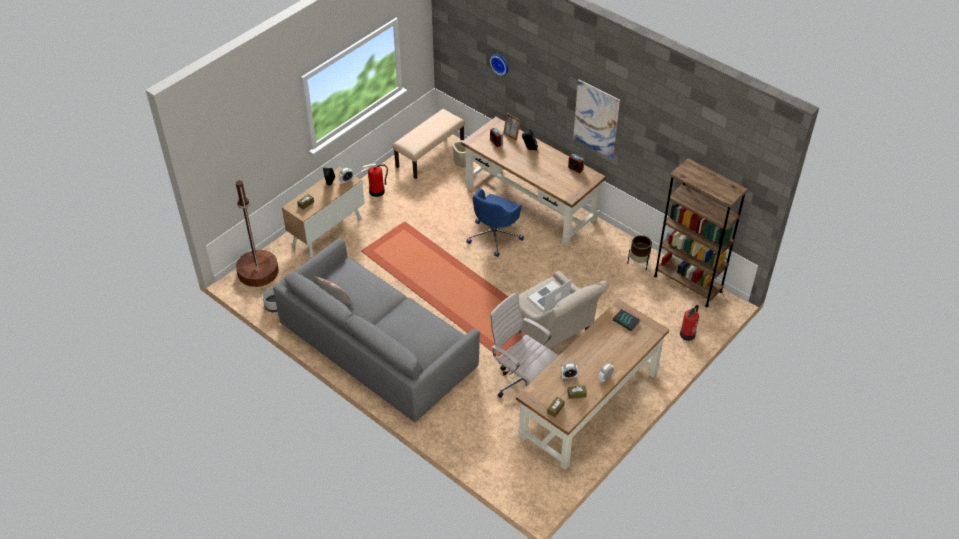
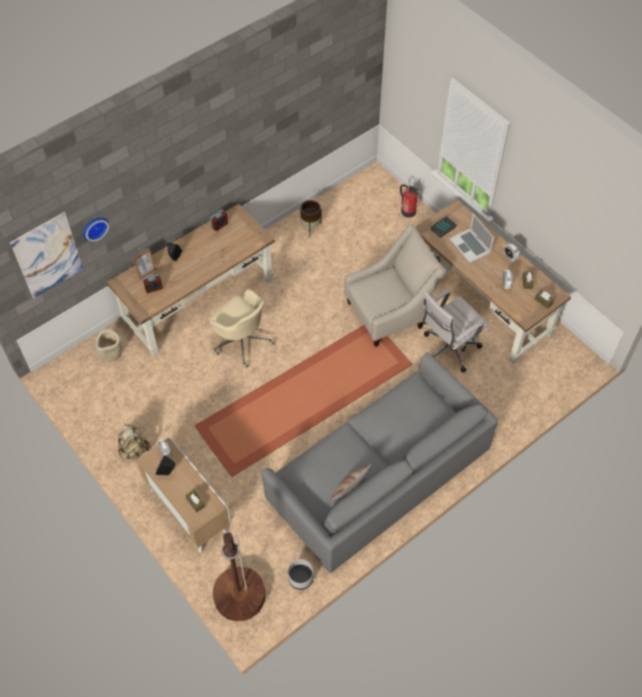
camera: 80 degrees left, 10 degrees up
(376, 191) = (134, 449): fire extinguisher -> beige backpack
(430, 155) = (86, 385): beige bench -> none
(494, 236) = (242, 341): blue office chair -> beige office chair
(549, 297) = (378, 292): laptop -> laptop (470, 245)
(596, 119) = (214, 165): picture -> picture (48, 255)
(687, 283) = (345, 197): brown bookcase -> none

